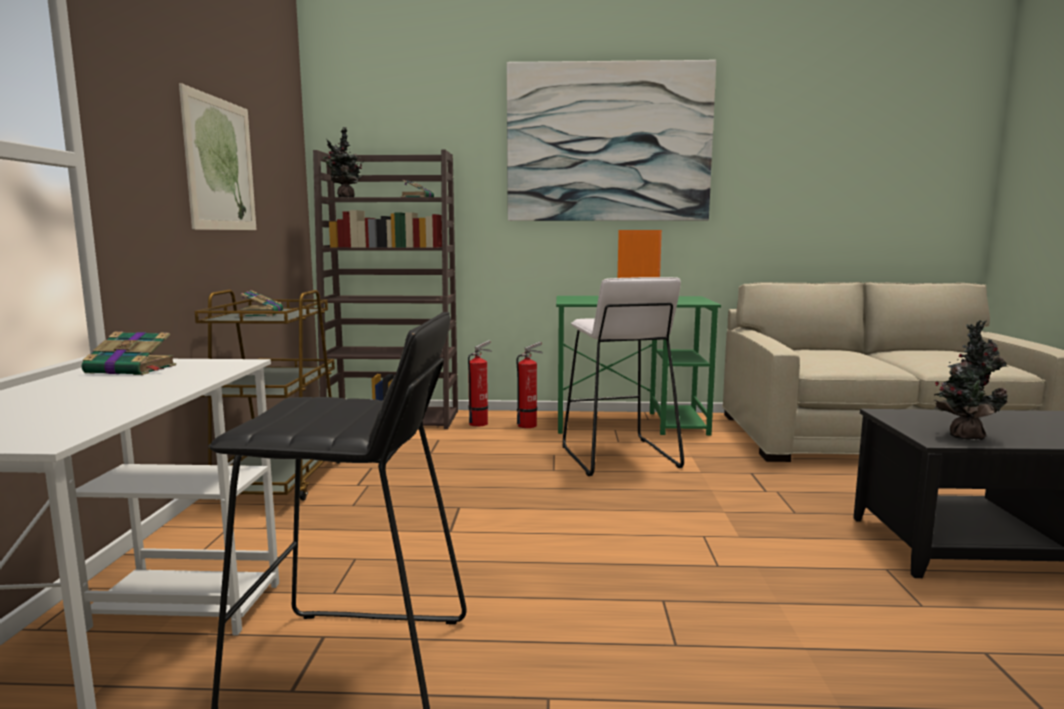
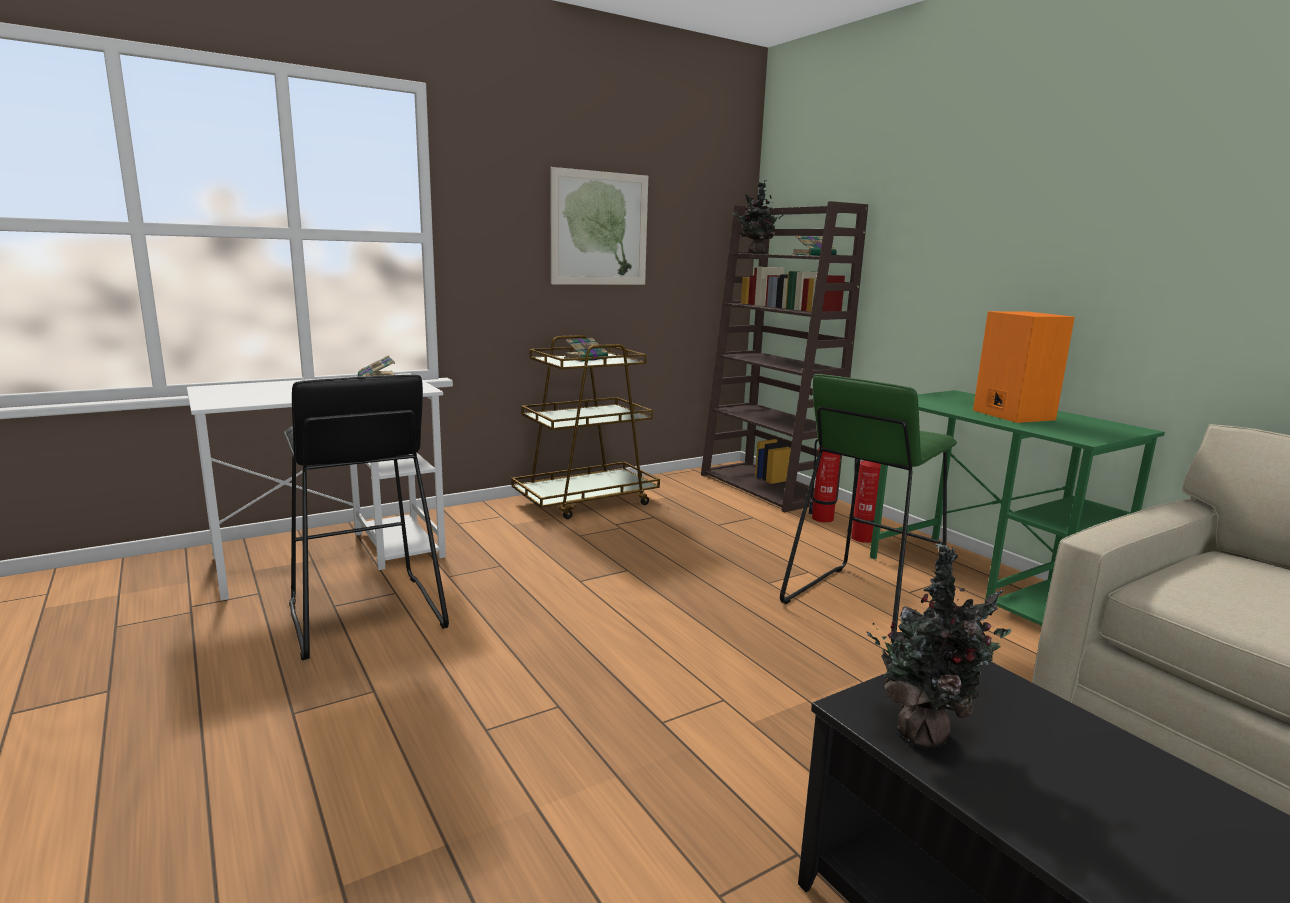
camera: 55 degrees right, 5 degrees up
(608, 143) = (1054, 180): picture -> none
(618, 457) = (862, 603): white stool -> green stool

